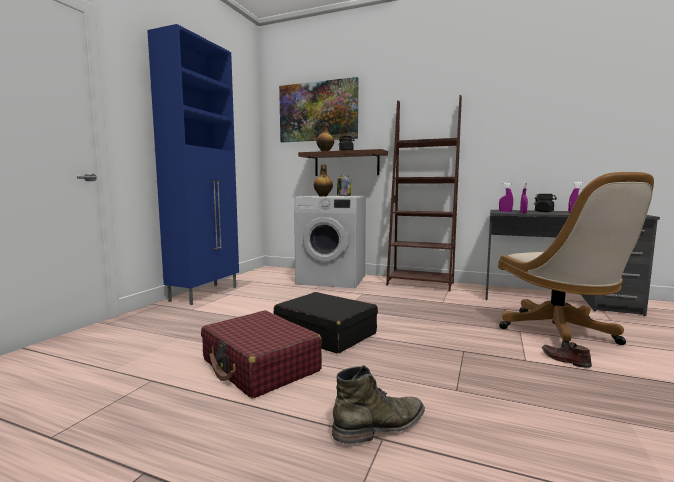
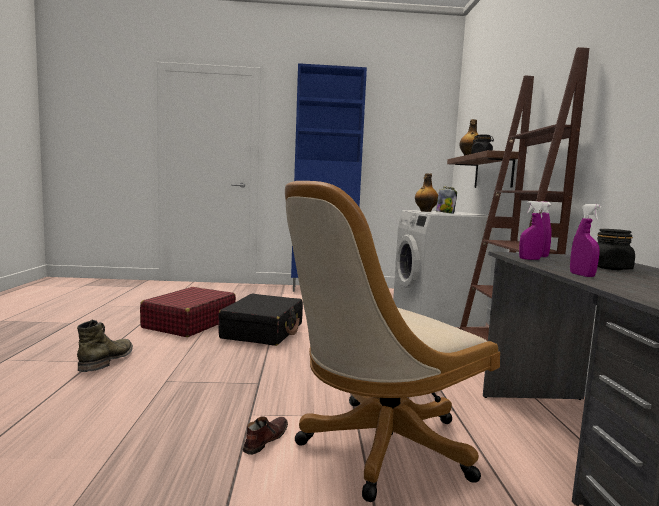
camera: 65 degrees right, 0 degrees up
(318, 111) = (483, 106): picture -> none
(381, 426) = (108, 360): green boot -> green boot turned 120 degrees counterclockwise

